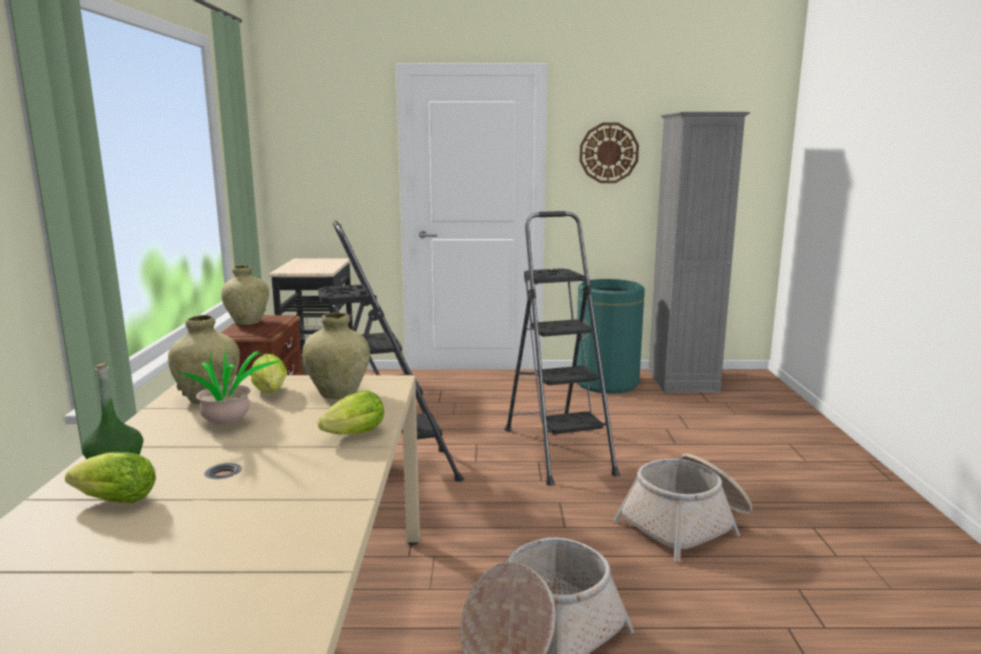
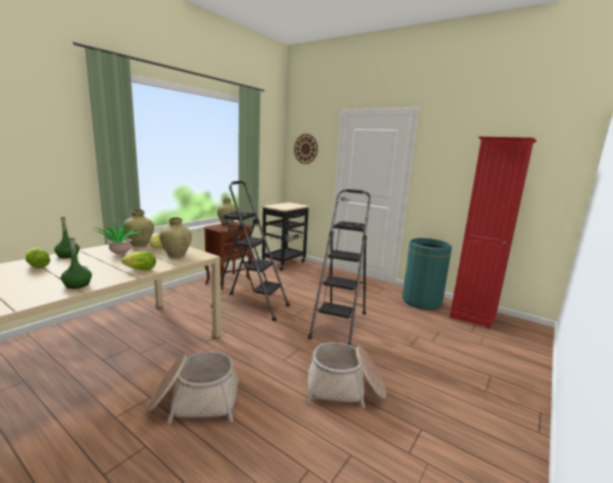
camera: 35 degrees right, 0 degrees up
(321, 494) = (77, 285): none -> green bottle
(608, 153) = (450, 162): wall clock -> wall clock (306, 149)
(683, 381) = (473, 315): grey cabinet -> red cabinet

